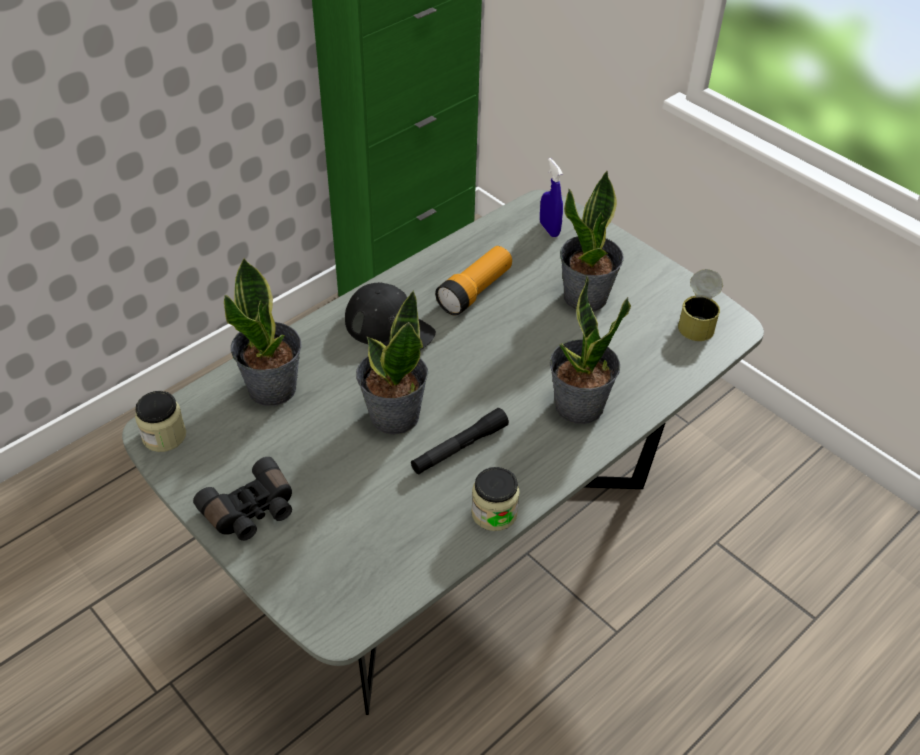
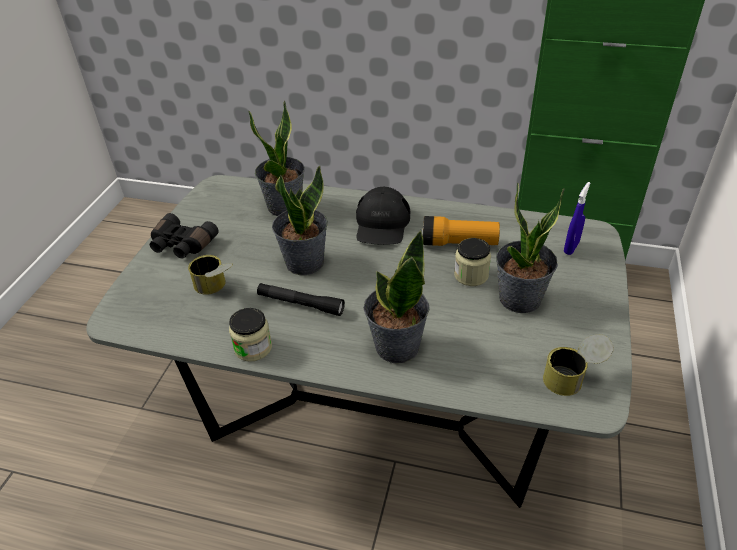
camera: 60 degrees right, 5 degrees down
(164, 436) = (216, 190): jar -> jar (471, 275)
(367, 508) = (215, 288): none -> can

